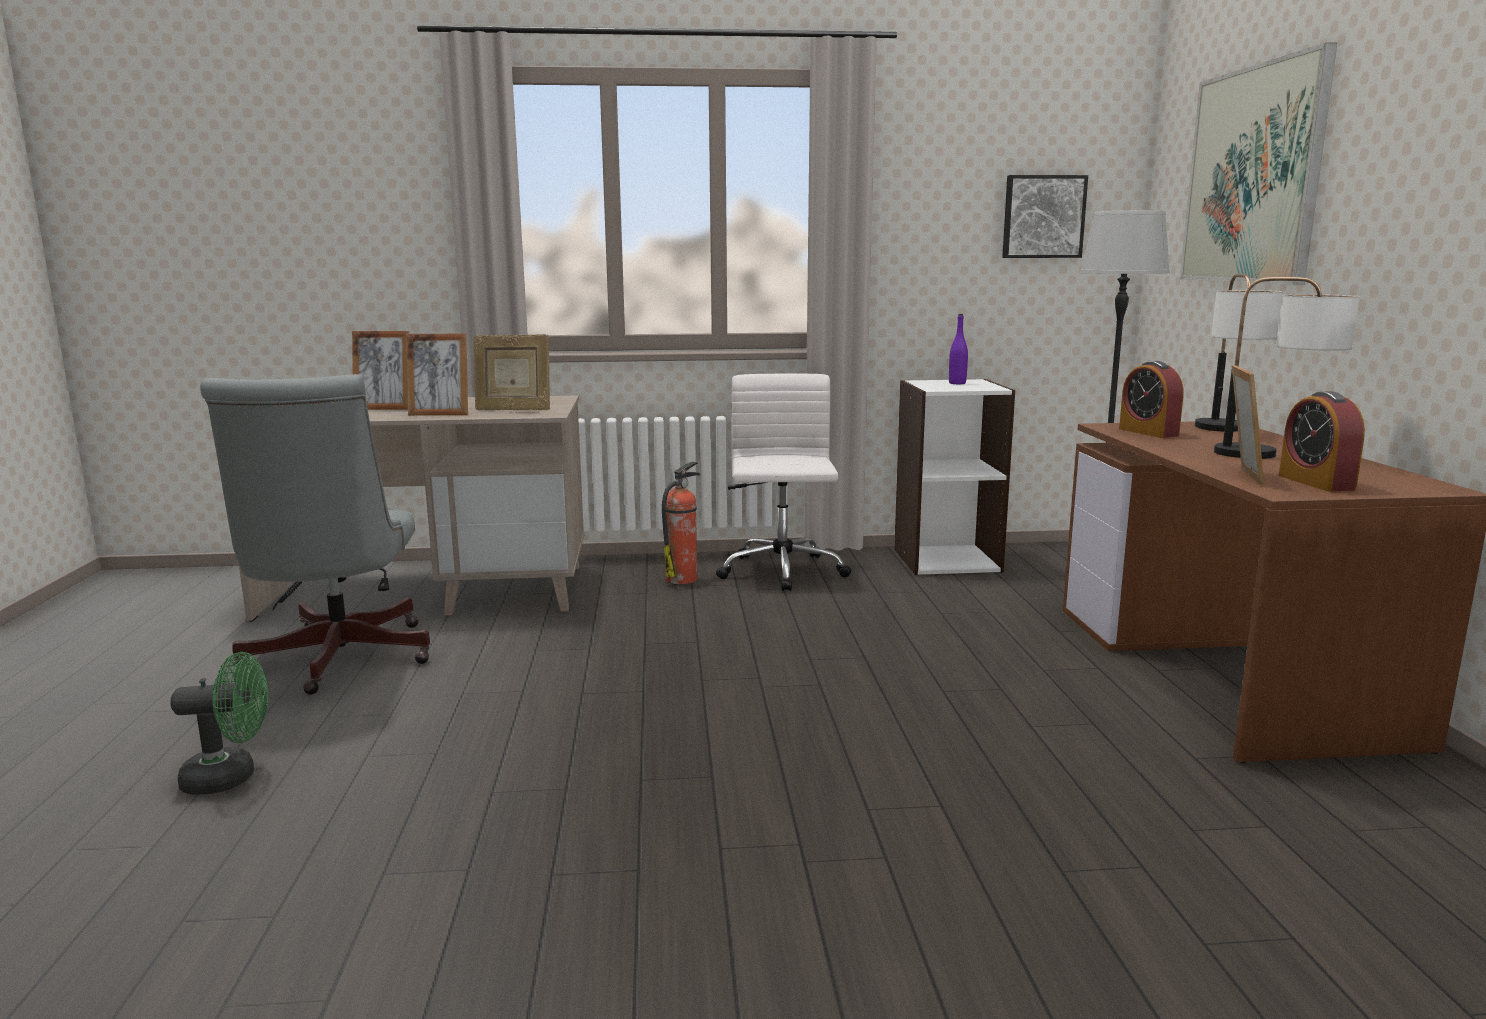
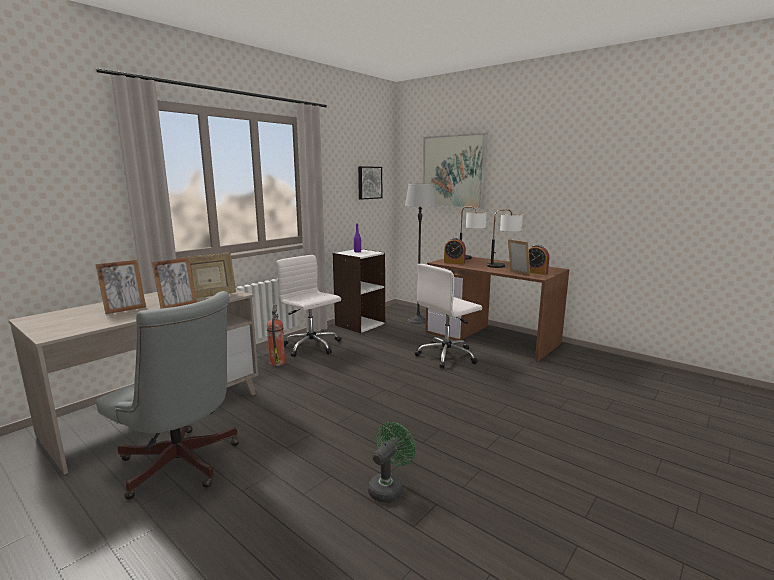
camera: 45 degrees left, 0 degrees up
(231, 777) = (258, 542): green fan -> green fan (389, 487)
(1013, 668) = (447, 356): none -> white office chair

